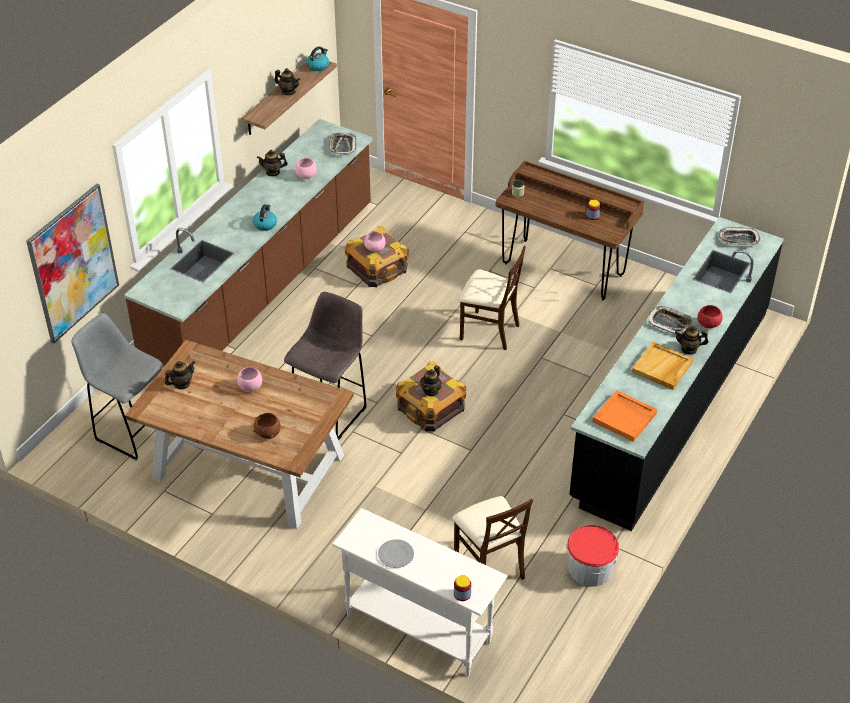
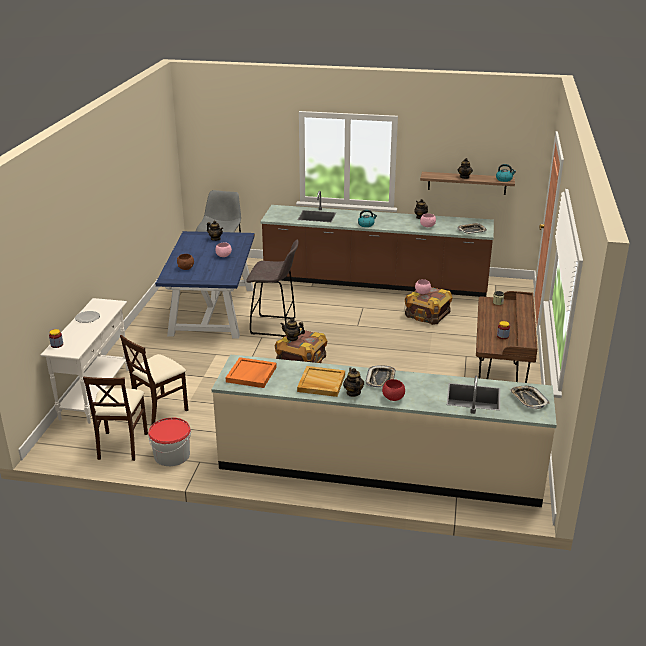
camera: 70 degrees right, 15 degrees down
(73, 263) = (250, 163): picture -> none
(249, 467) = (212, 311): brown dining table -> blue dining table
(489, 331) = (398, 368): beige chair -> beige chair (121, 445)
(671, 402) = (379, 467): black counter -> beige counter

